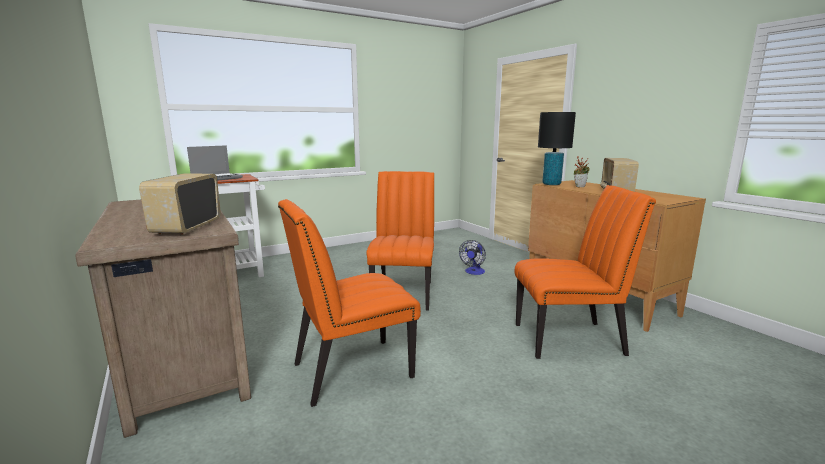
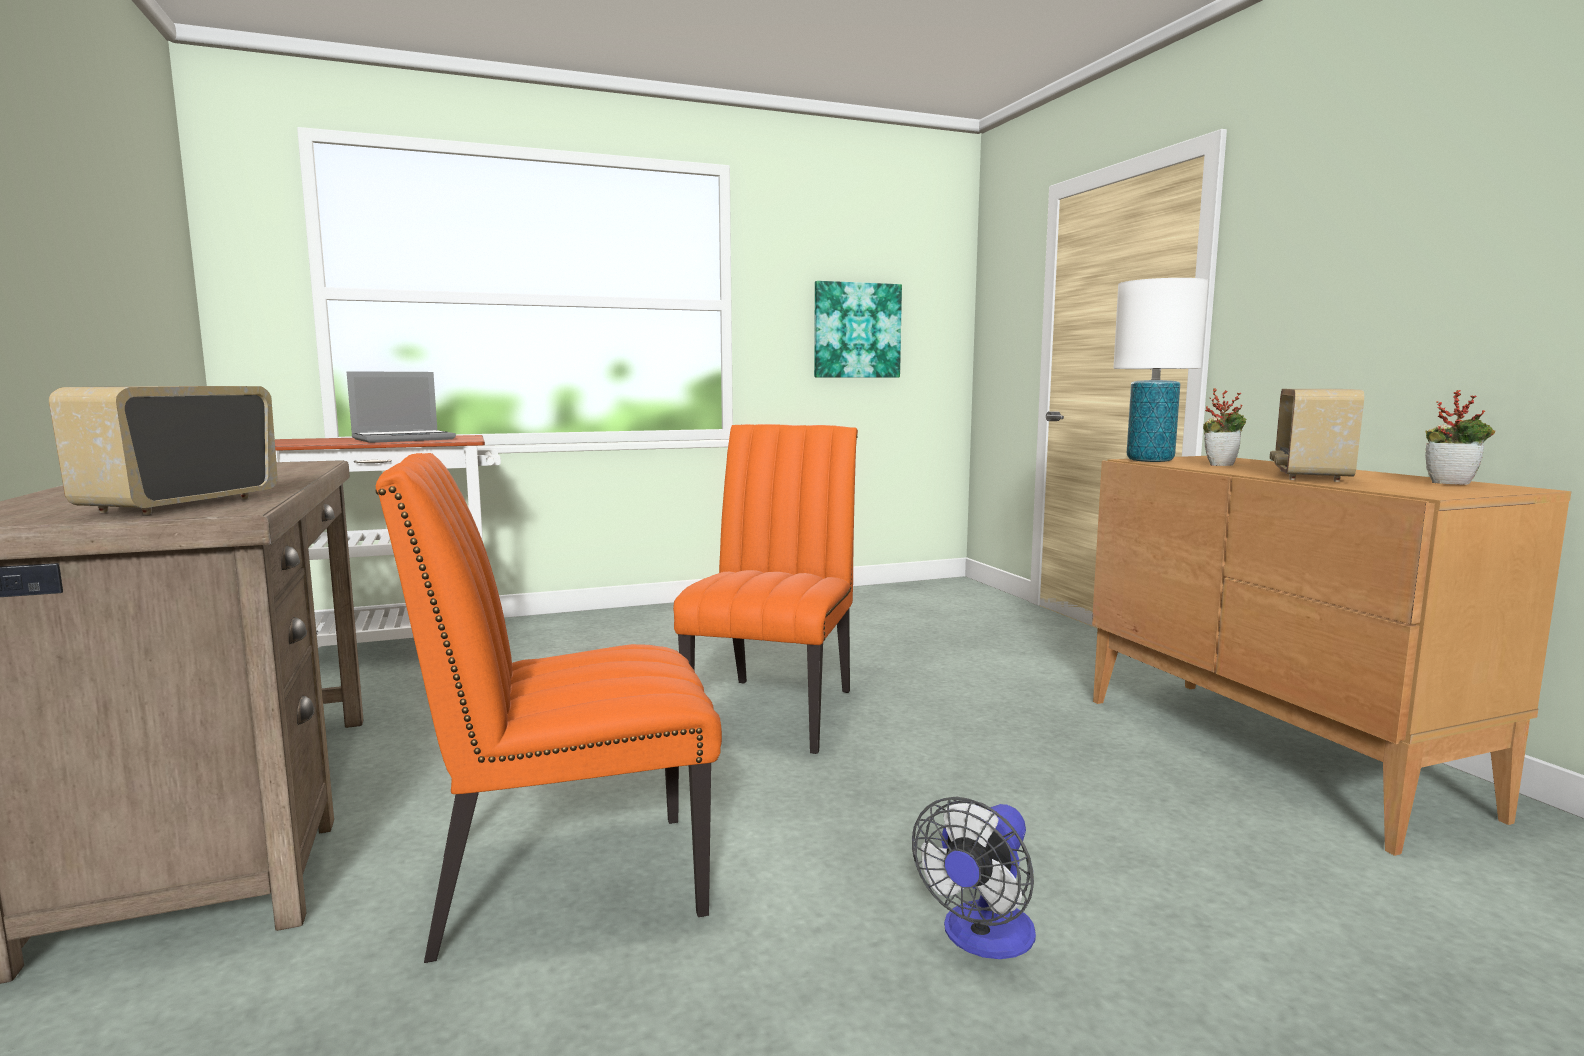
camera: 10 degrees right, 5 degrees down
(412, 120) = (856, 330): none -> picture
(473, 272) = (963, 674): fan -> fan (982, 939)
(551, 184) = (1150, 460): black table lamp -> white table lamp
(567, 339) = (1154, 857): orange chair -> none
(666, 195) = (1452, 483): none -> potted plant

